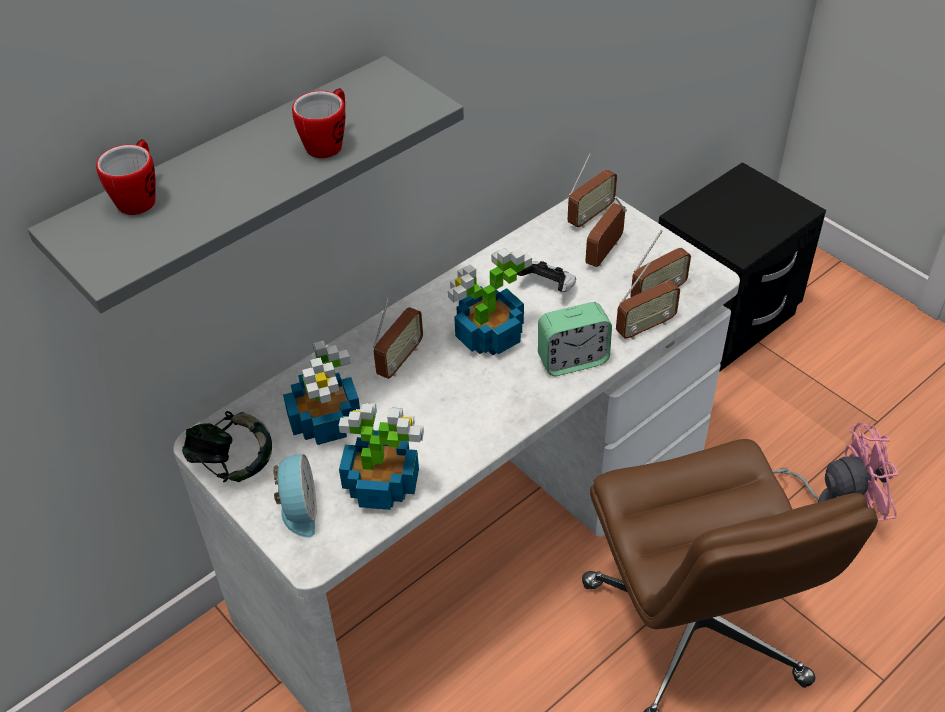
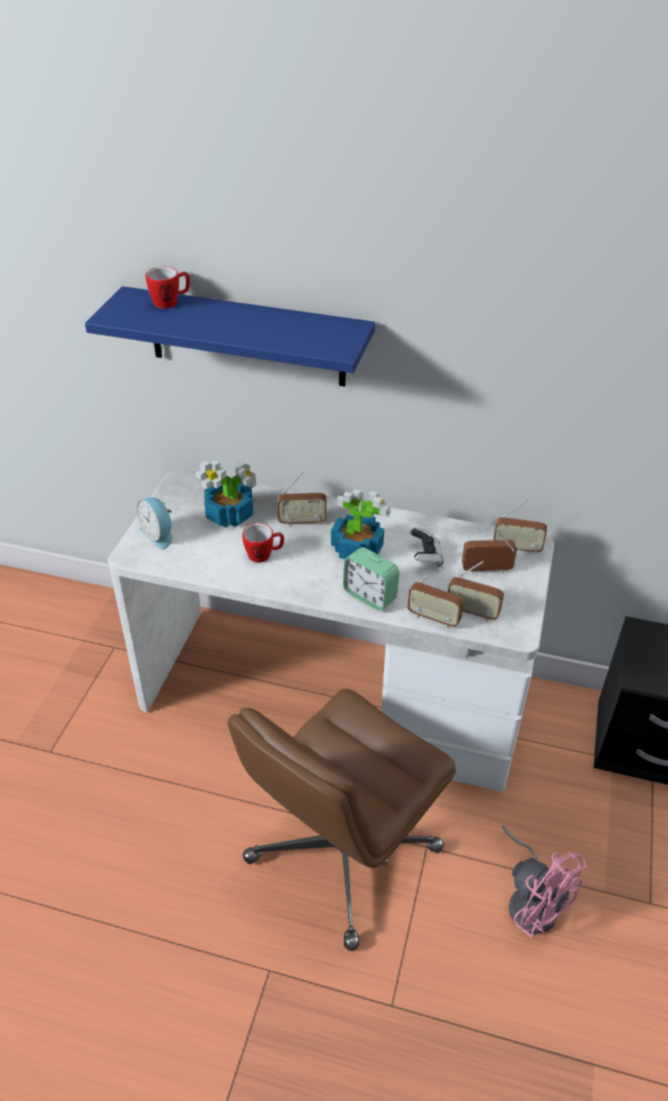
camera: 55 degrees right, 5 degrees down
(230, 182) = (247, 337): grey shelf -> blue shelf
(232, 464) = (173, 496): headphones -> none
(298, 510) = (159, 534): alarm clock -> alarm clock turned 90 degrees clockwise
(328, 143) = (270, 335): mug -> mug (264, 555)
(380, 484) = (201, 557): potted plant -> none

